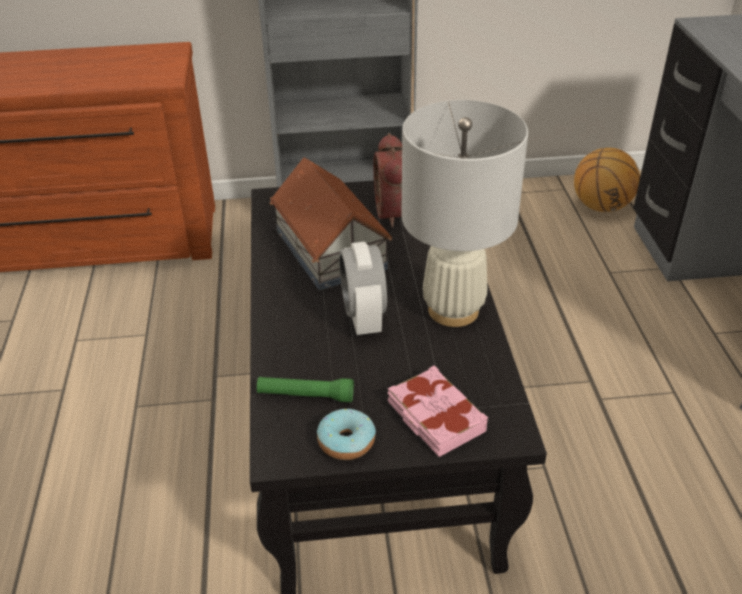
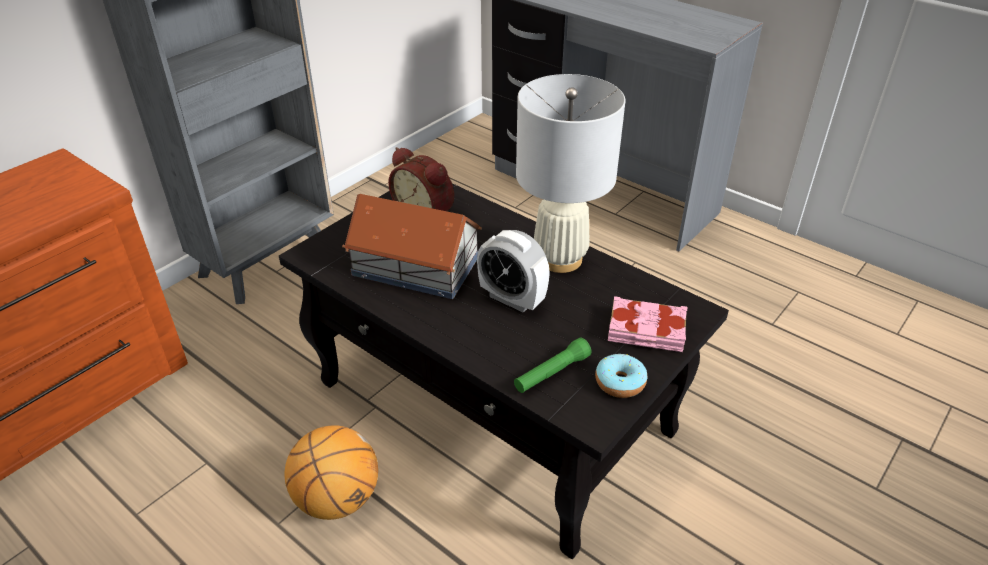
camera: 45 degrees left, 0 degrees up
(601, 207) = (458, 165): basketball -> basketball (337, 499)

